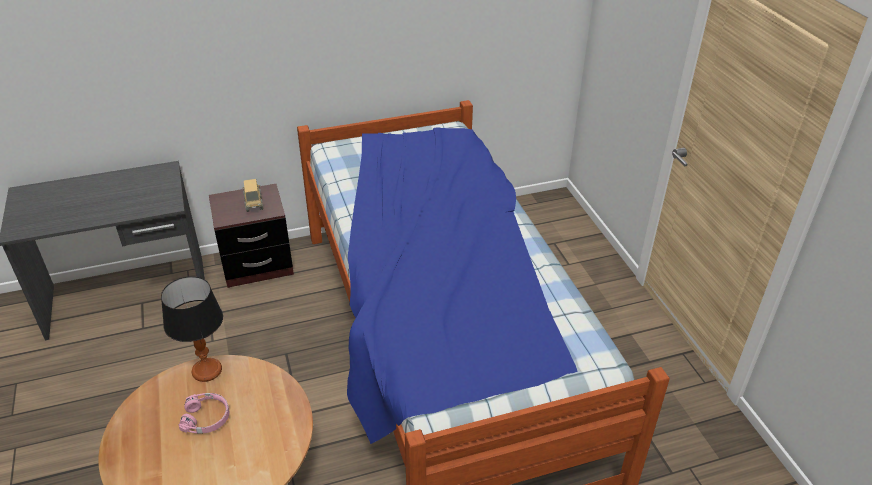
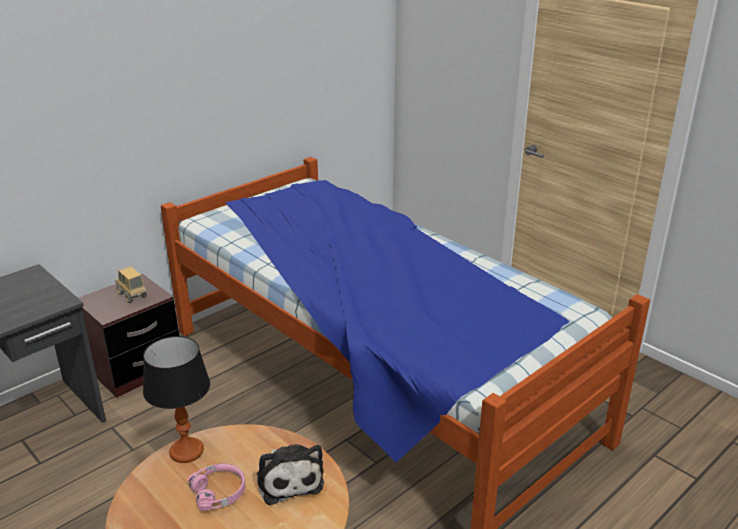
camera: 25 degrees left, 10 degrees down
(265, 427) = (289, 479): none -> plush toy

